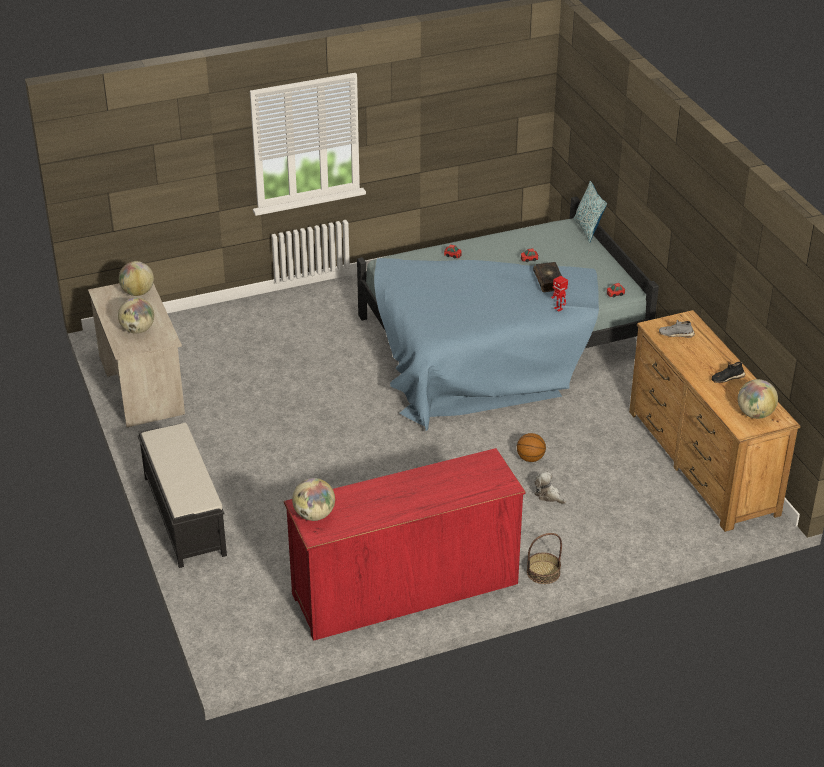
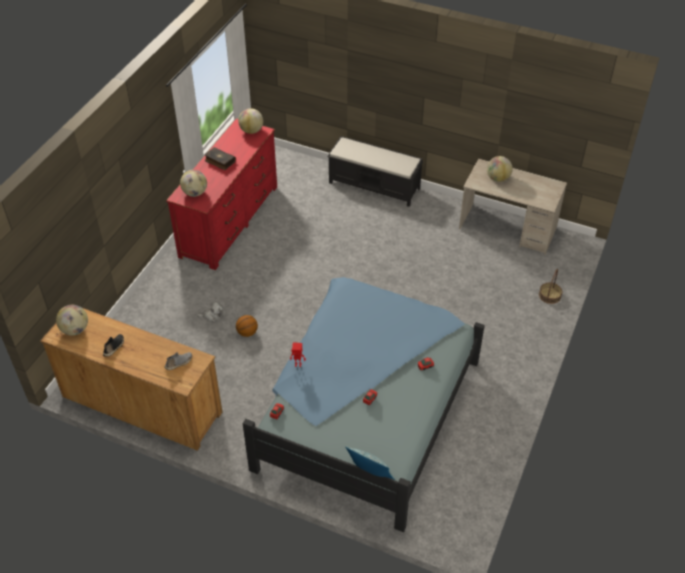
camera: 135 degrees right, 10 degrees up
(138, 292) = (540, 198): globe -> globe (195, 193)
(543, 572) = (171, 271): basket -> basket (549, 295)
(549, 281) = (331, 386): book -> book (219, 161)

